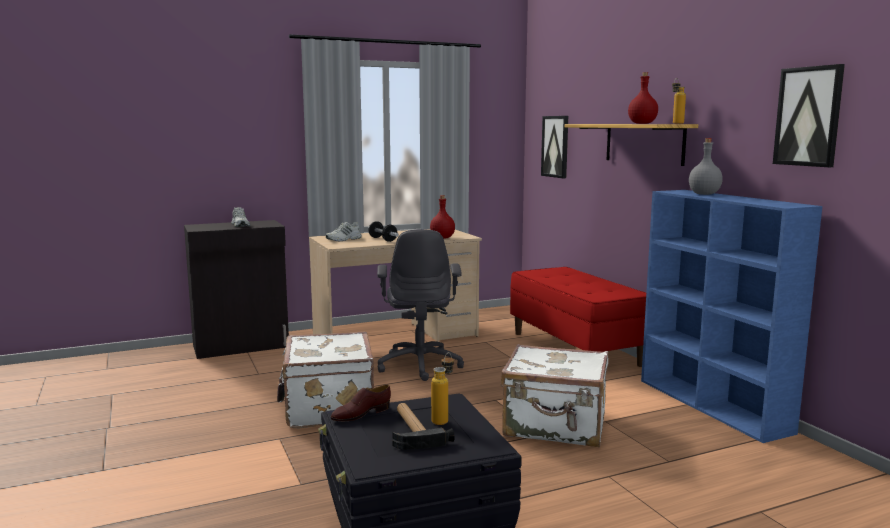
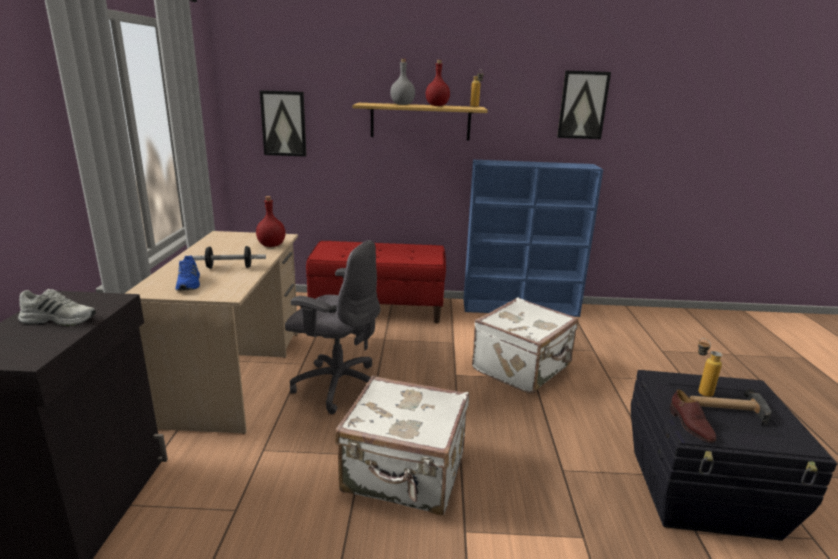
camera: 65 degrees left, 10 degrees up
(344, 239) = (189, 283): white shoe -> blue shoe
(704, 194) = (512, 163): grey bottle -> grey bottle (402, 104)

